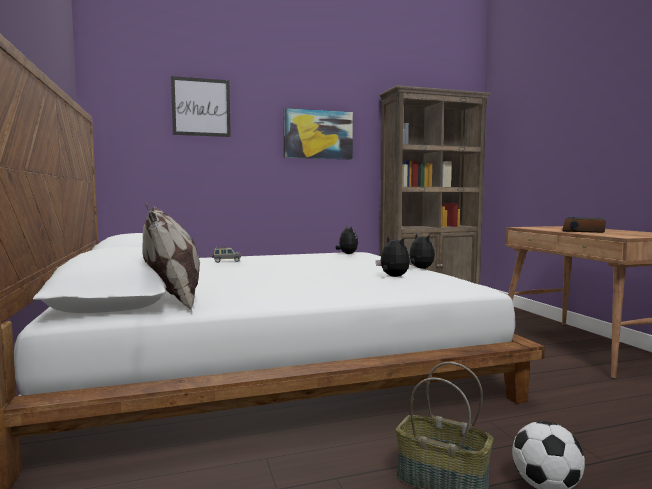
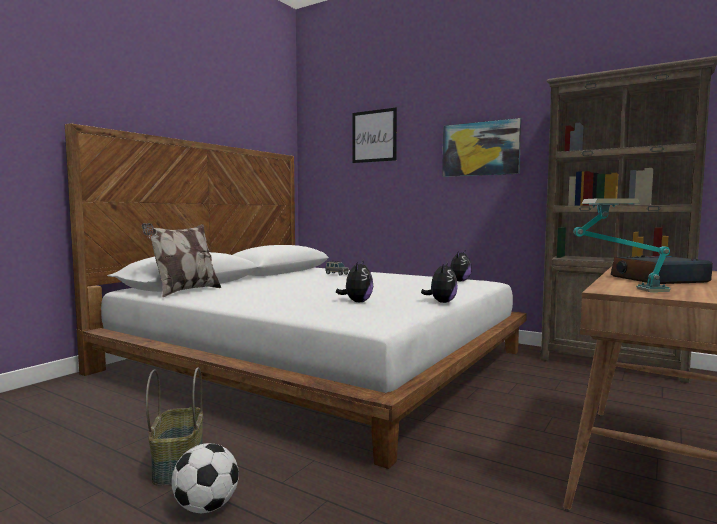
camera: 50 degrees right, 0 degrees up
(625, 236) = (619, 290): none -> table lamp

